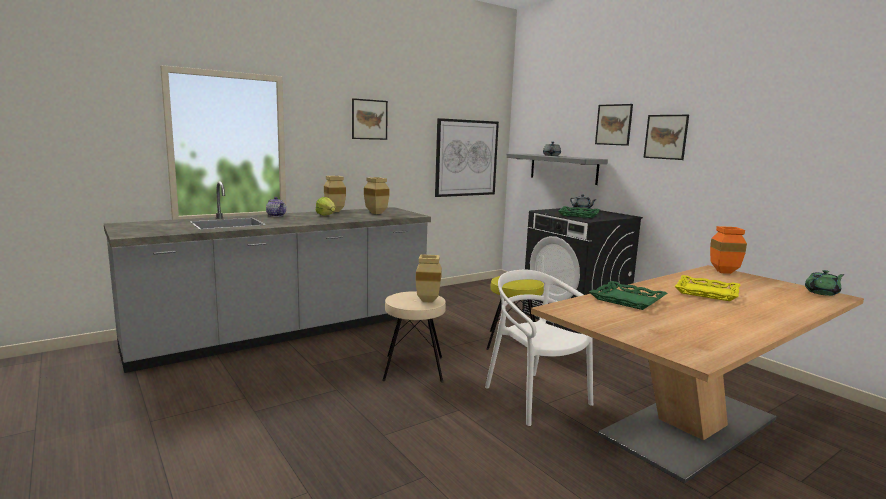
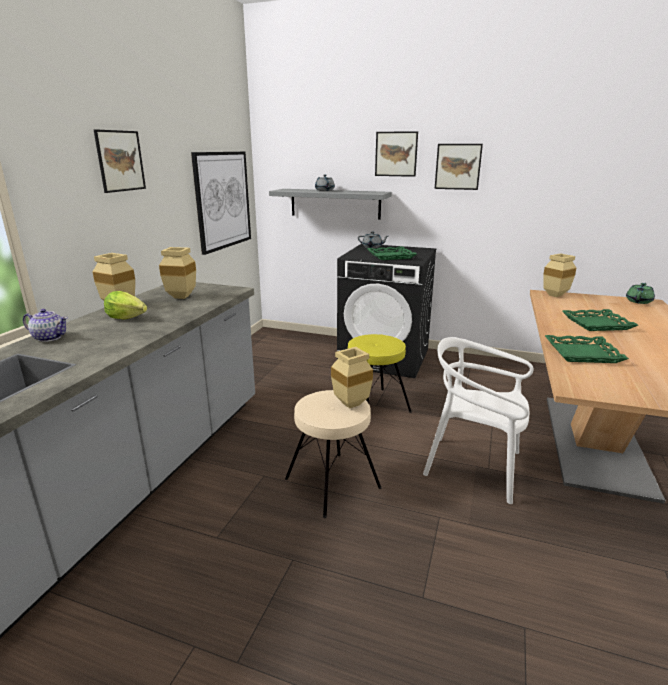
camera: 35 degrees left, 10 degrees up
(706, 292) = (597, 324): yellow tray -> green tray
(725, 272) = (555, 295): orange vase -> beige vase

